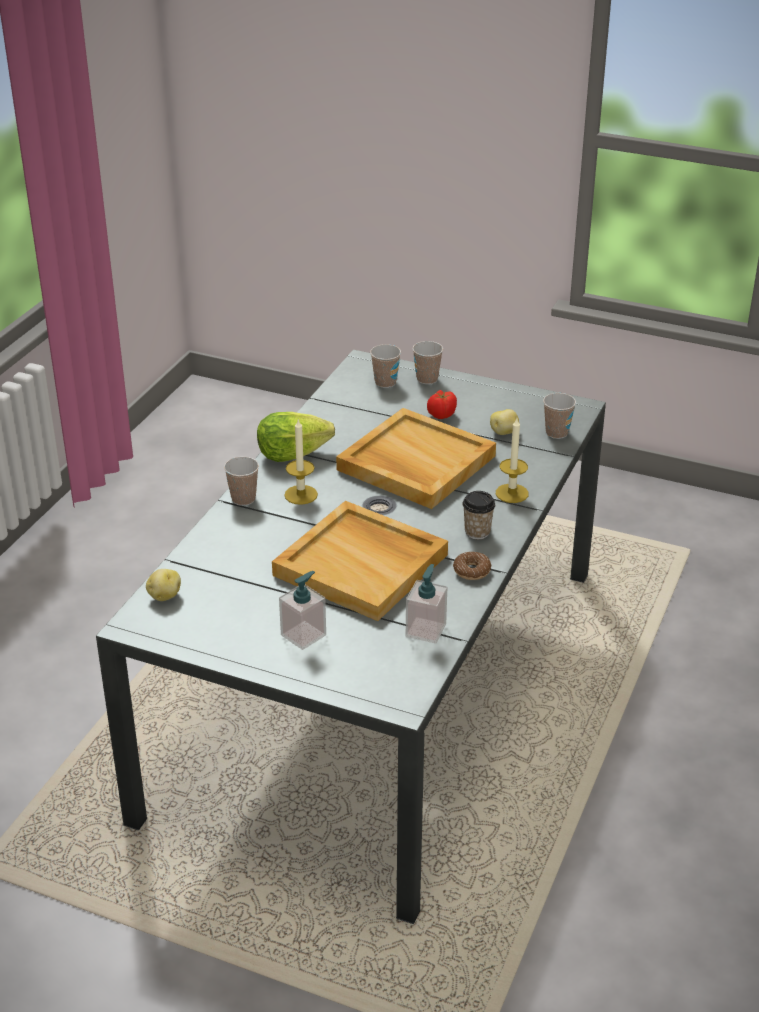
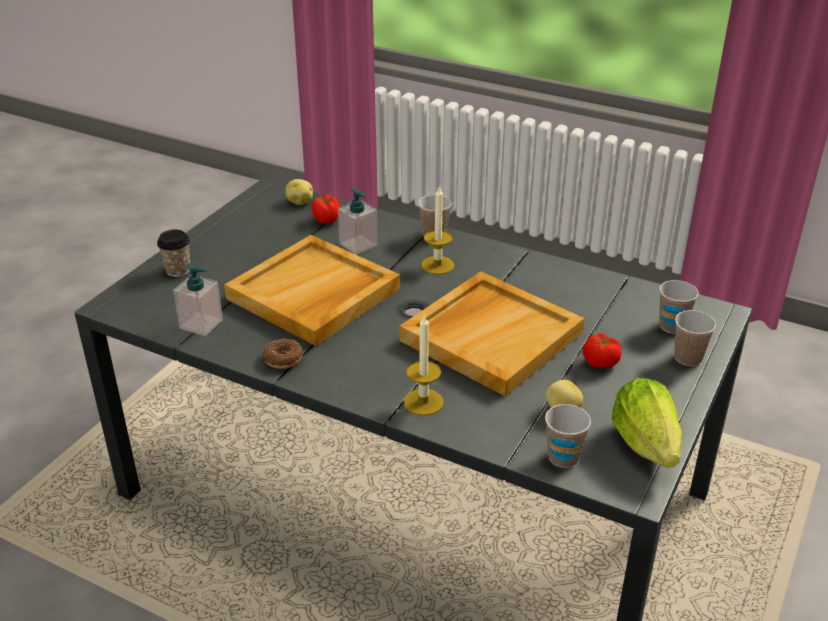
camera: 95 degrees right, 0 degrees up
(209, 571) = (327, 220): none -> tomato
(291, 454) = (512, 262): lettuce -> lettuce (646, 444)
(303, 635) = (223, 261): soap dispenser -> soap dispenser (358, 244)
(477, 532) = (351, 369): cup -> cup (178, 270)

